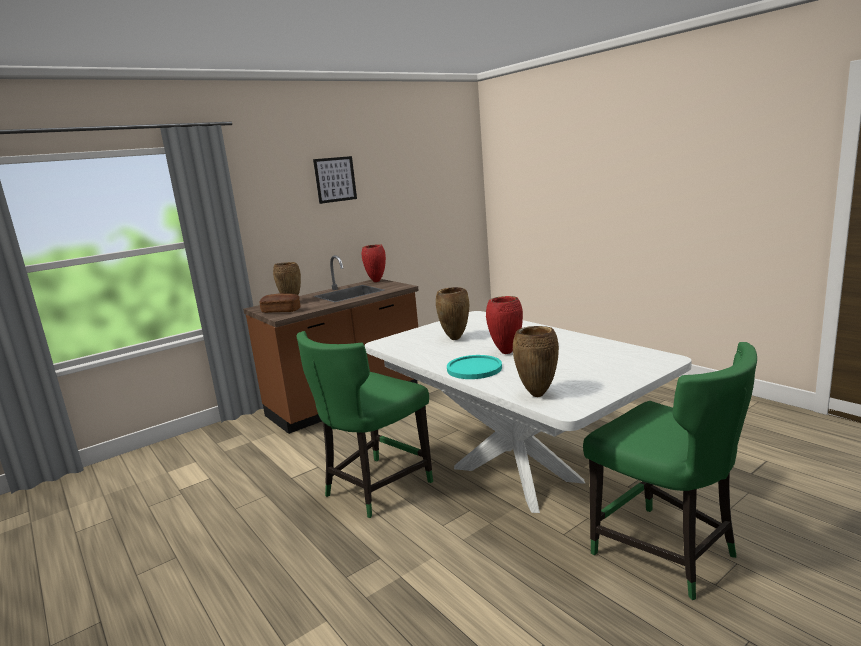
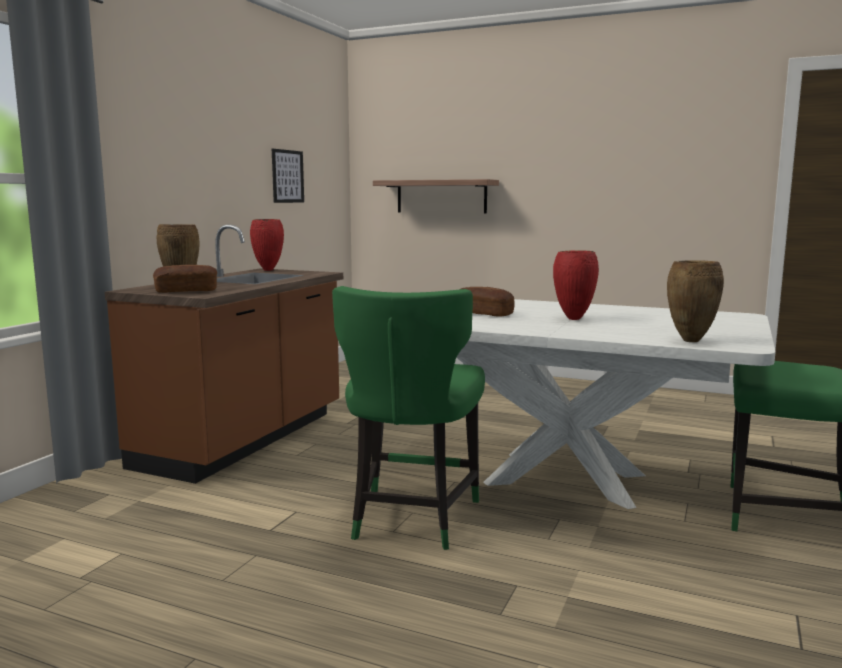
camera: 30 degrees left, 5 degrees down
(335, 179) = (209, 123): picture -> picture (287, 176)
(455, 339) = (484, 313): brown vase -> bread
(474, 368) = (570, 330): turquoise plate -> none
(544, 207) = (441, 196): none -> shelf

